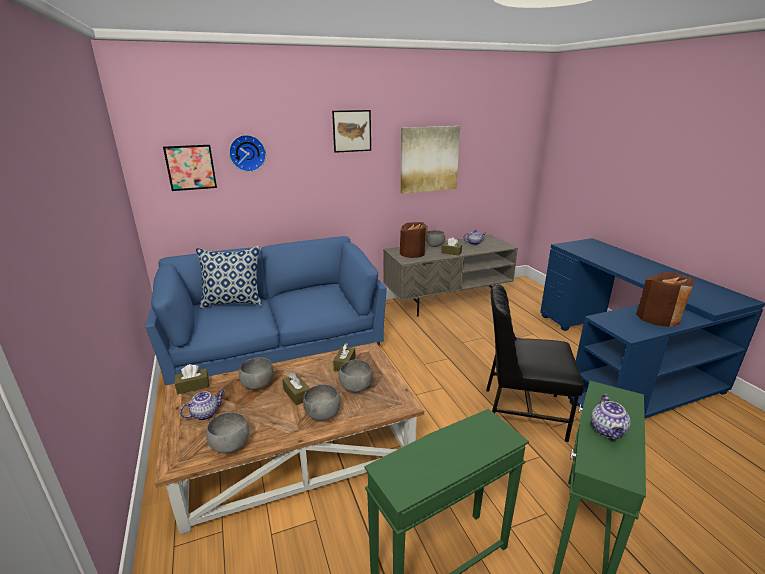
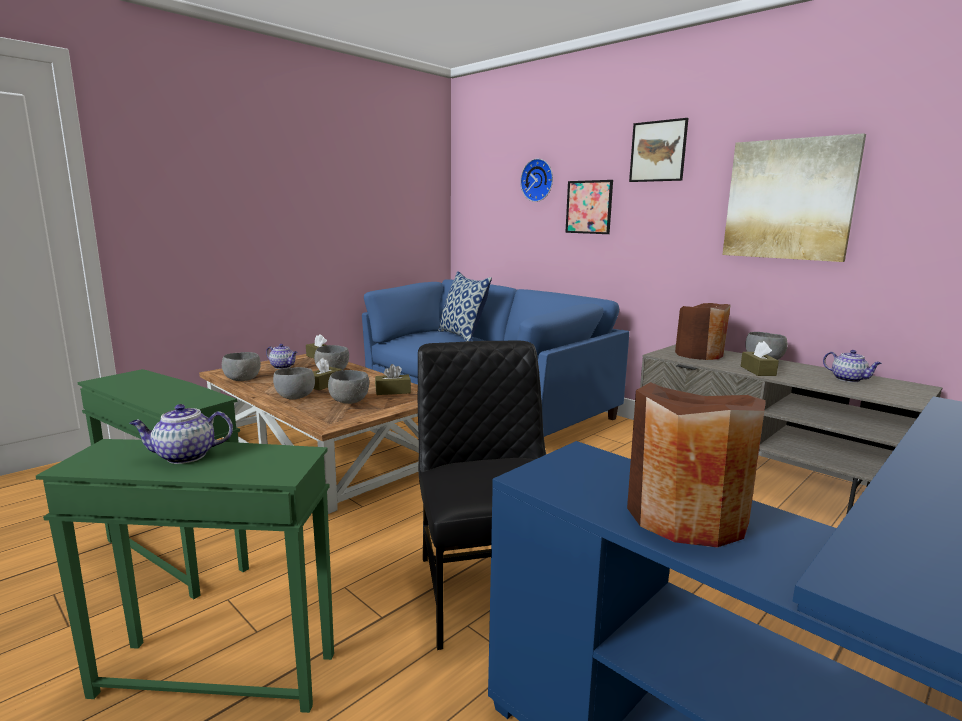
camera: 65 degrees right, 10 degrees down
(190, 167) = (492, 194): picture -> picture (589, 207)

